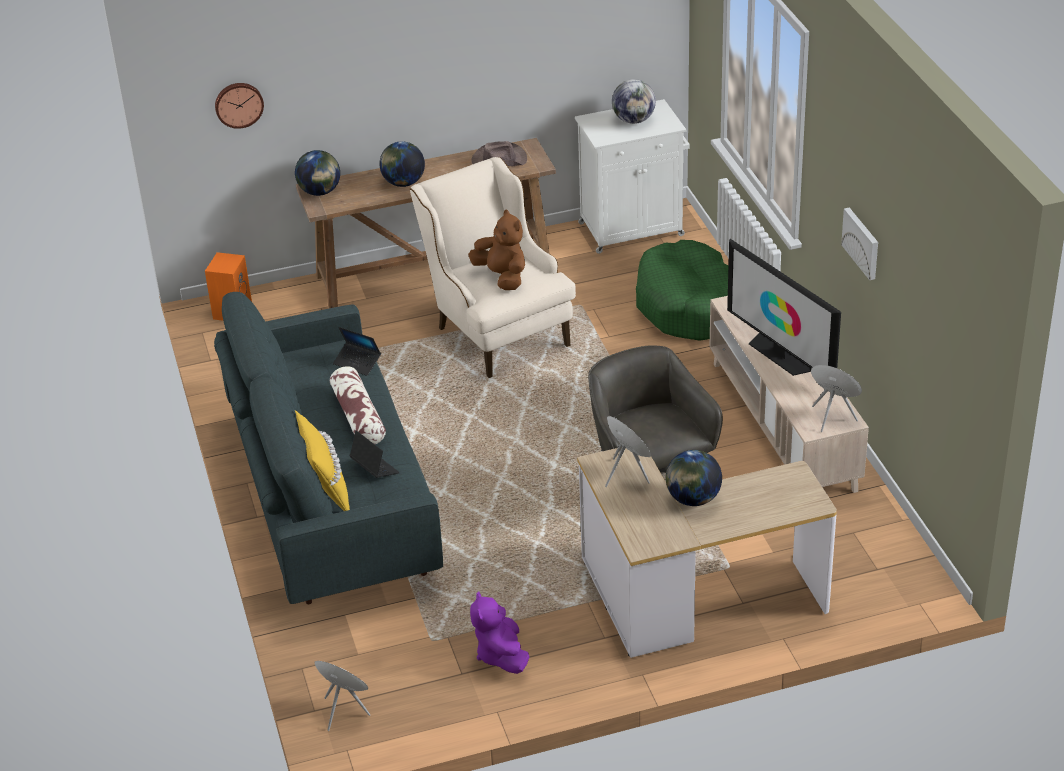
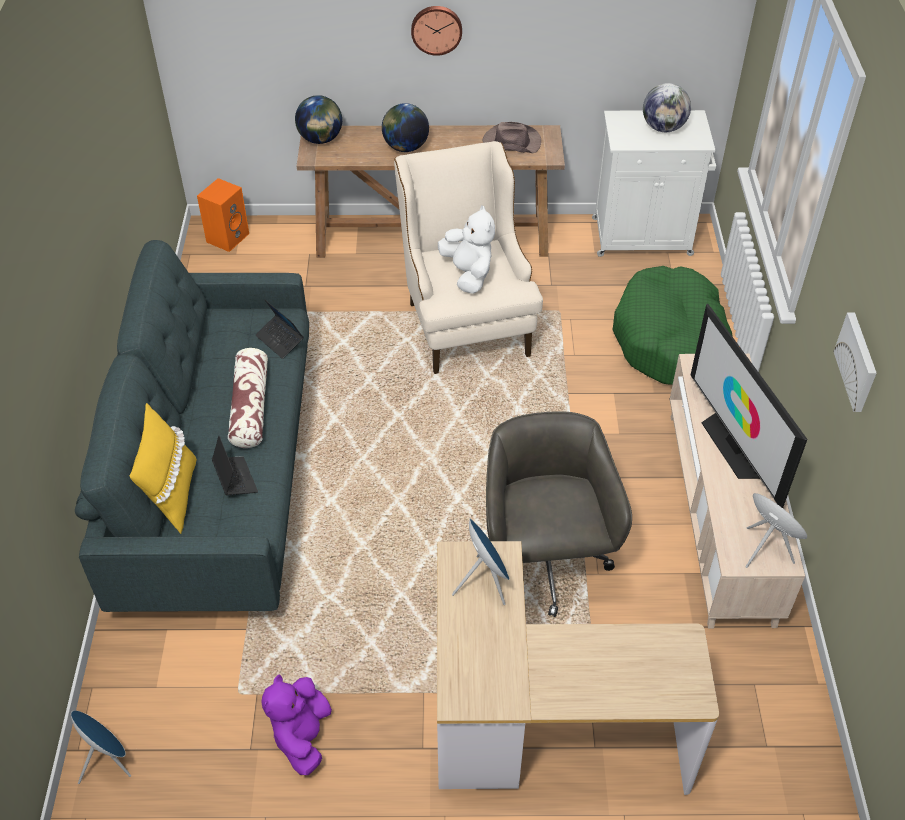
camera: 15 degrees right, 10 degrees up
(238, 104) = (244, 32): wall clock -> wall clock (436, 29)
(502, 277) = (468, 274): brown plush toy -> white plush toy
(693, 499) = (547, 644): globe -> none

